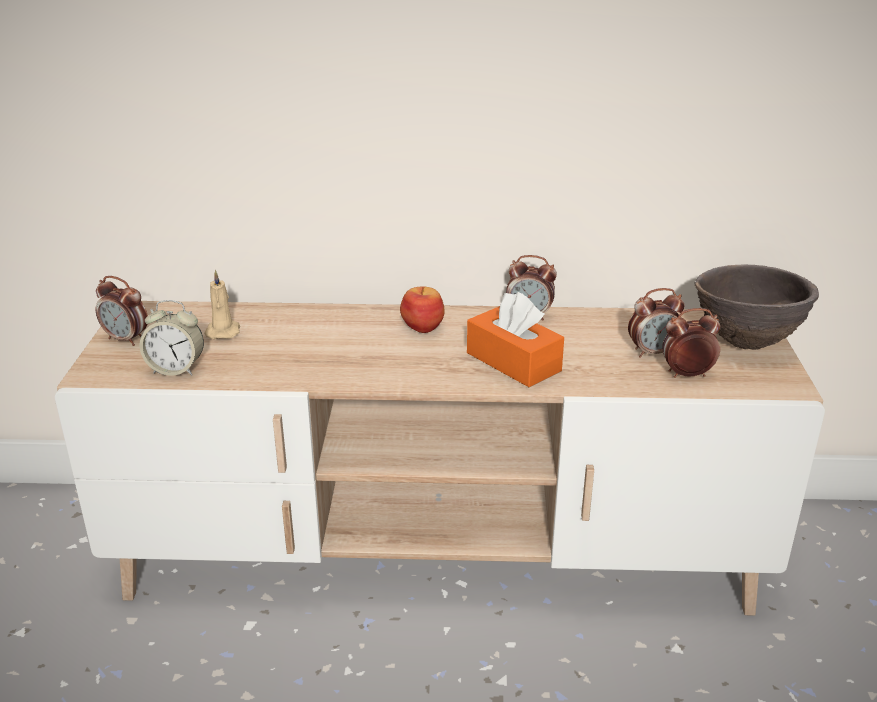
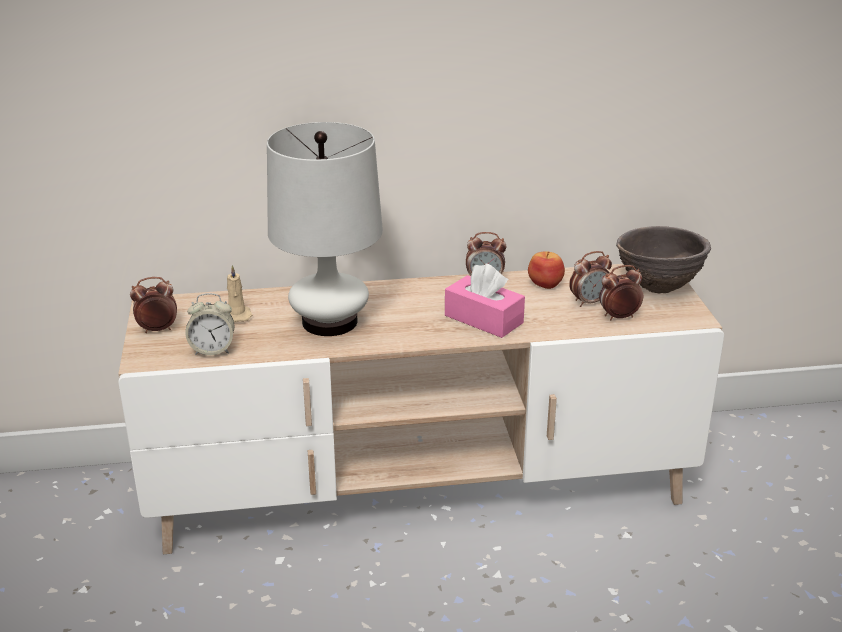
camera: 10 degrees left, 0 degrees up
(126, 339) = (157, 329): alarm clock -> alarm clock turned 150 degrees clockwise
(326, 348) = (330, 322): none -> white table lamp
(423, 326) = (402, 297): apple -> apple (545, 283)
(513, 362) = (483, 319): orange tissue box -> pink tissue box

